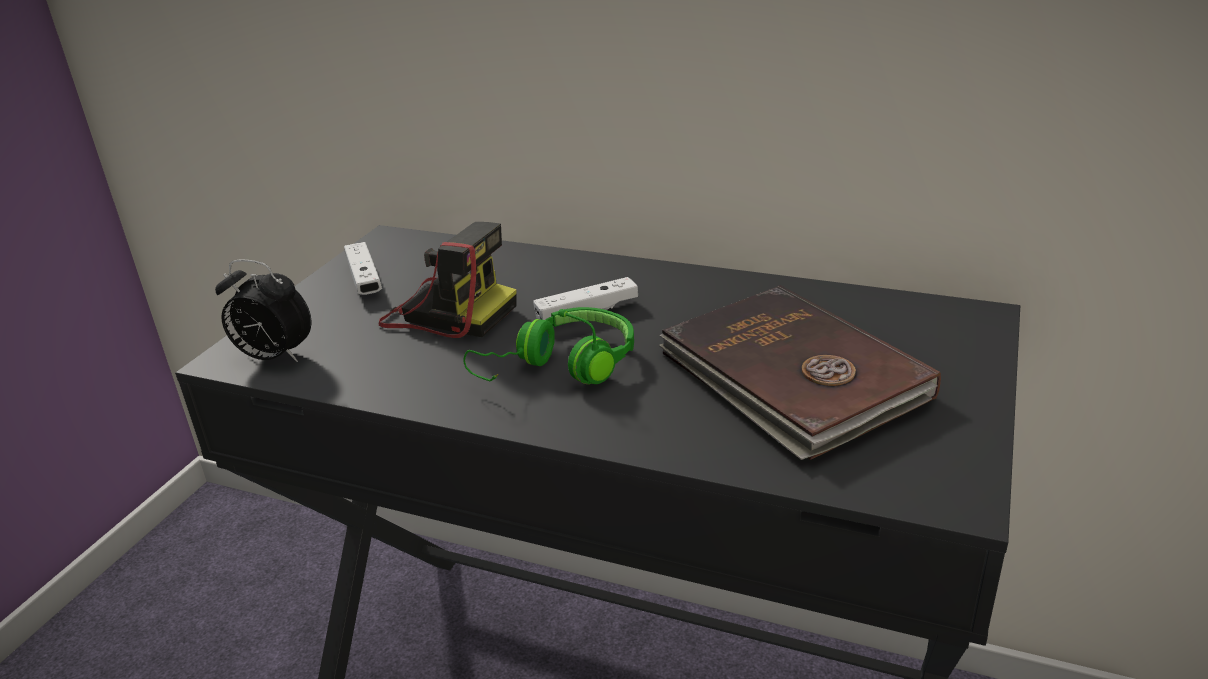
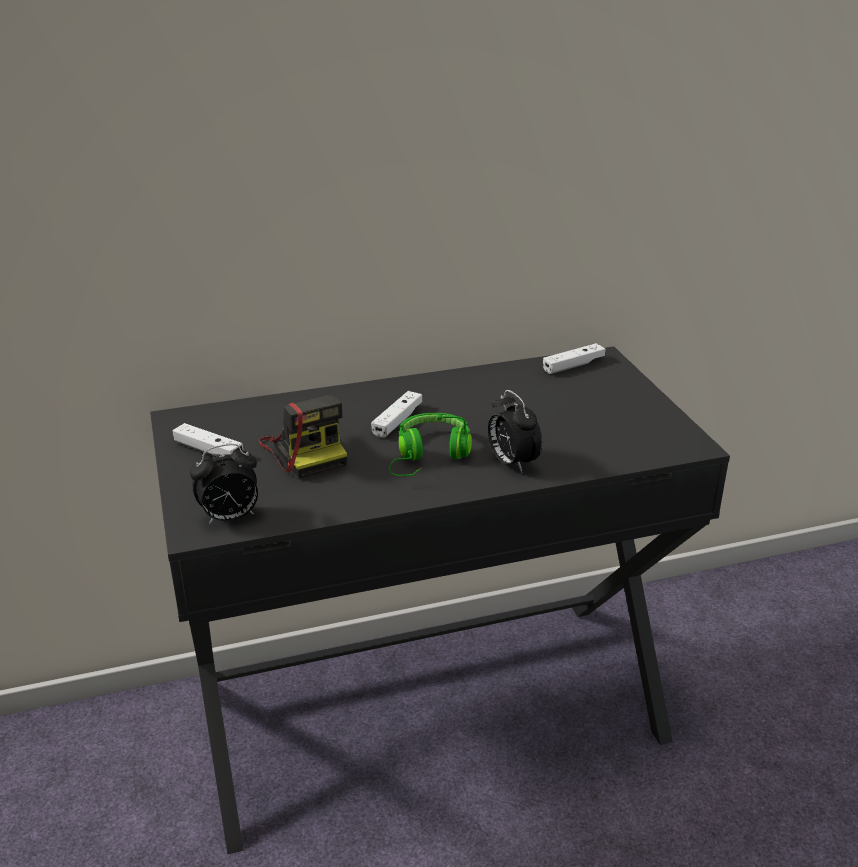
camera: 40 degrees left, 0 degrees up
(447, 312) = (306, 450): camera -> camera turned 75 degrees clockwise
(646, 414) = (511, 462): none -> alarm clock
(791, 378) = (557, 418): brown book -> none
(916, 313) = (573, 365): none -> white game controller

